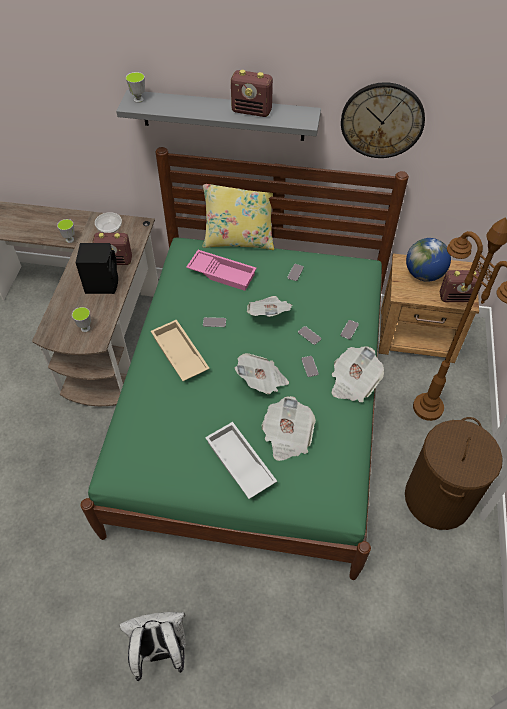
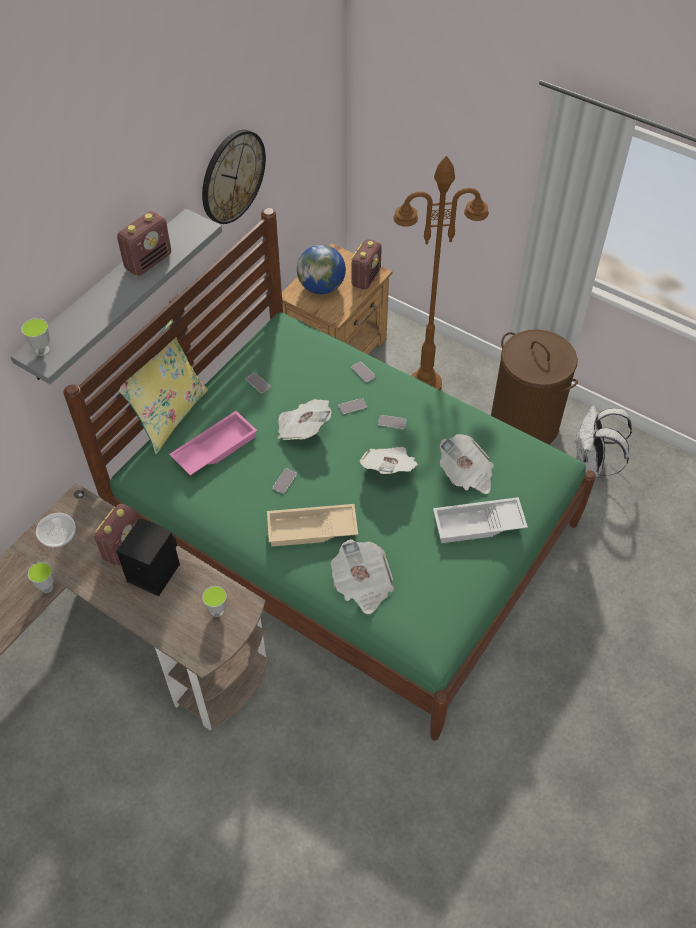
camera: 65 degrees left, 0 degrees up
(161, 650) = (582, 719): white backpack -> white backpack (591, 465)
(353, 382) = (429, 397): newspaper -> newspaper (362, 585)

